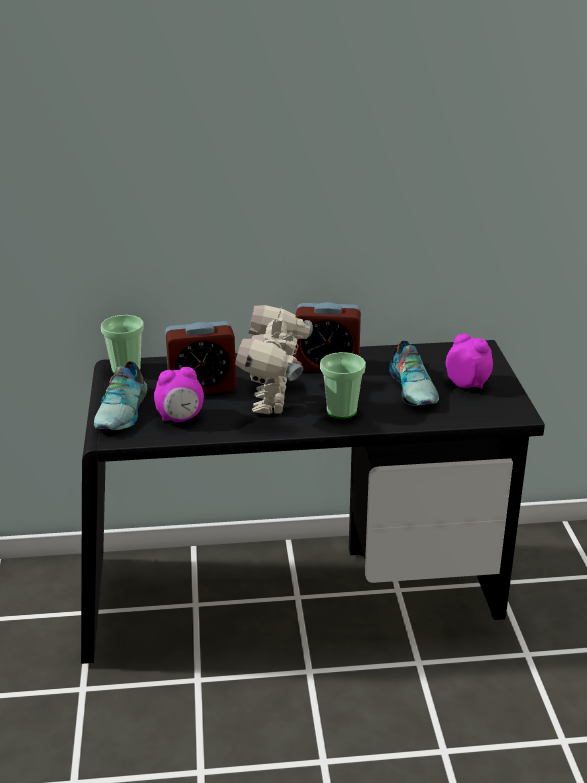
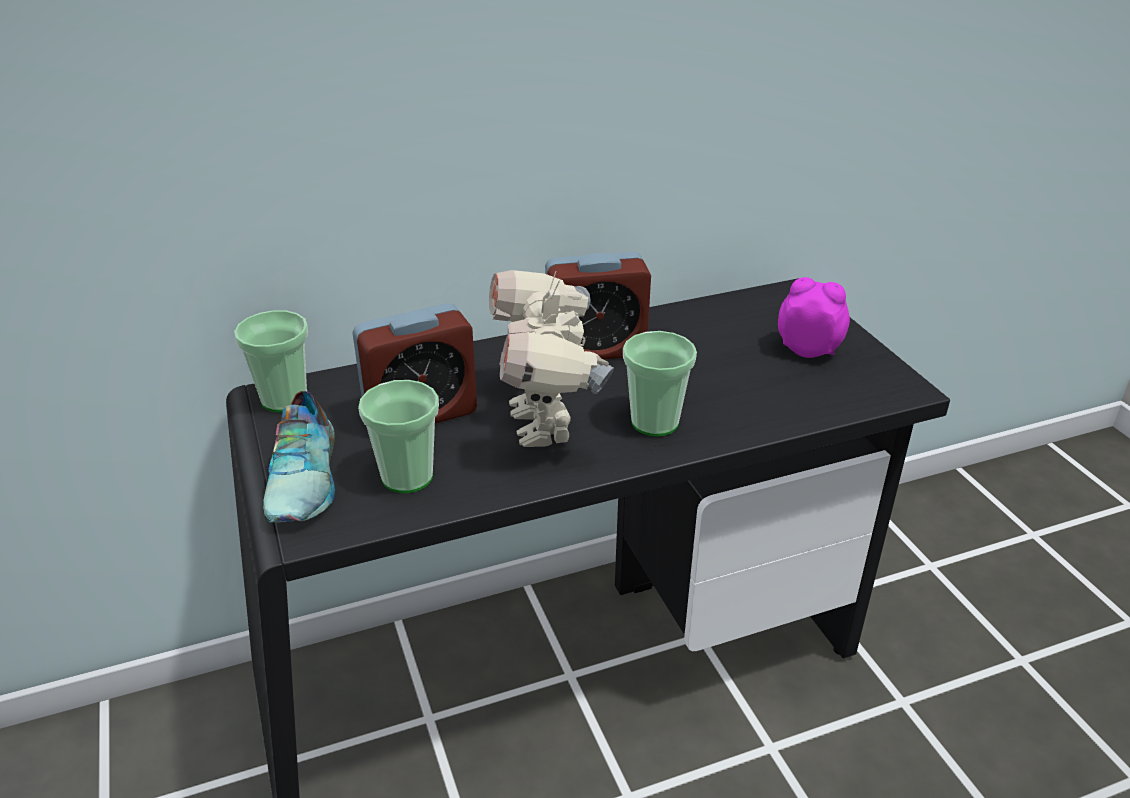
camera: 15 degrees left, 5 degrees up
(180, 418) = (407, 477): alarm clock -> cup
(414, 388) = (739, 367): shoe -> none

